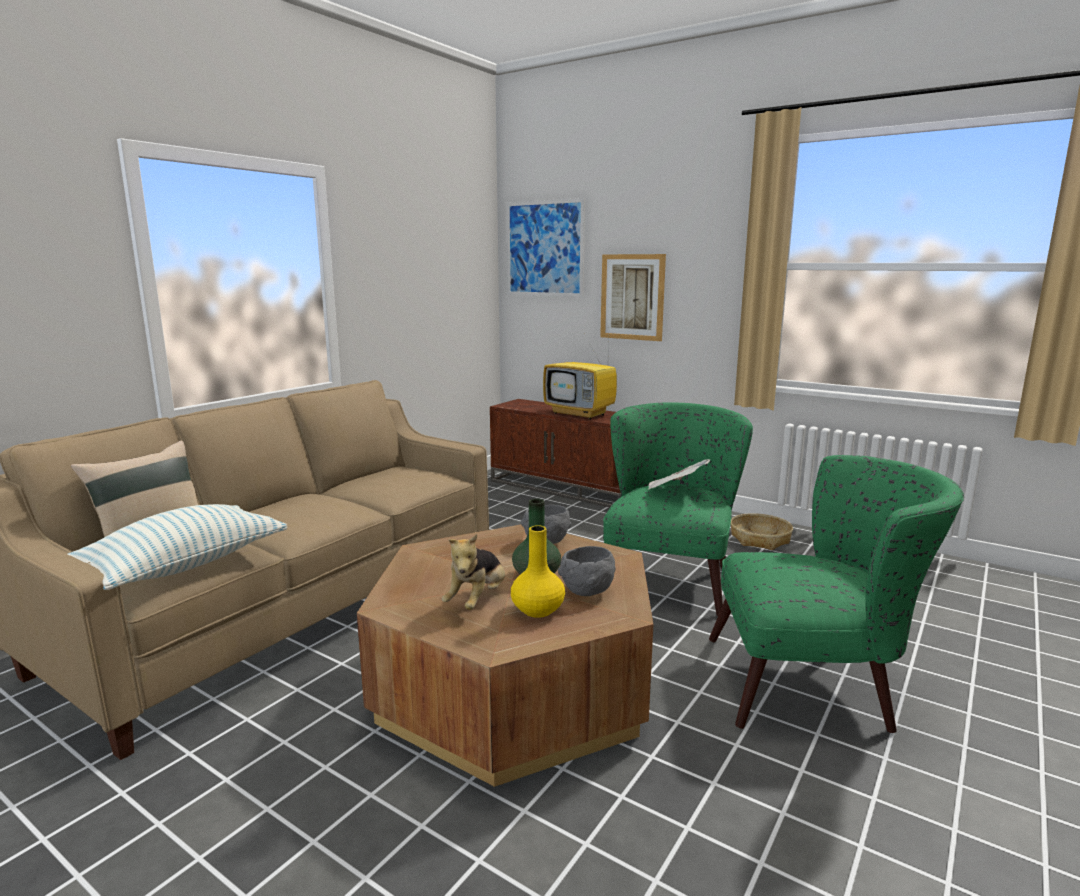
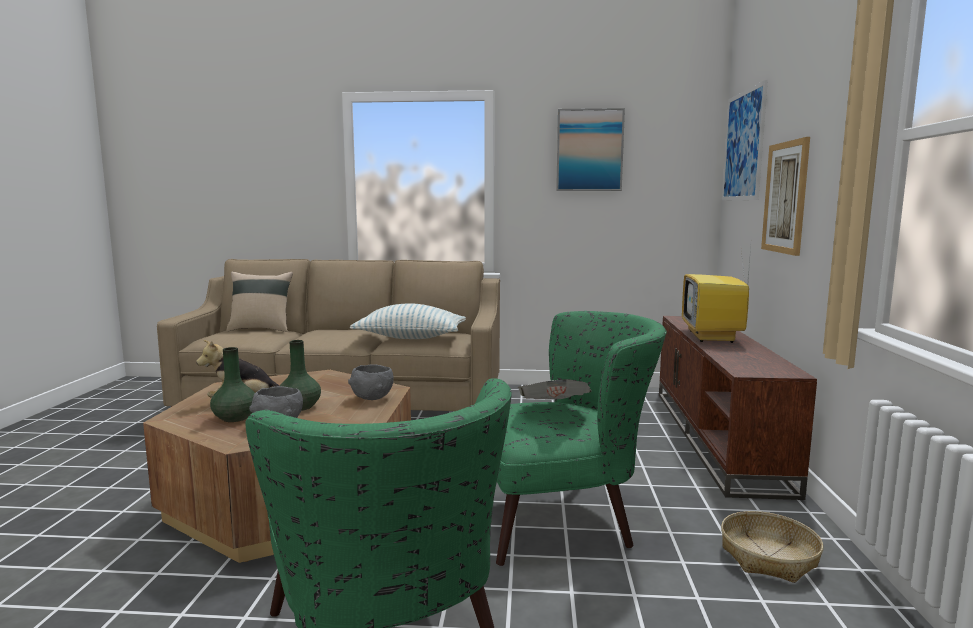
camera: 60 degrees right, 5 degrees down
(184, 566) = (232, 337): pillow -> pillow (410, 338)
(412, 245) = (589, 150): none -> picture
(537, 610) = (235, 418): yellow vase -> green vase

